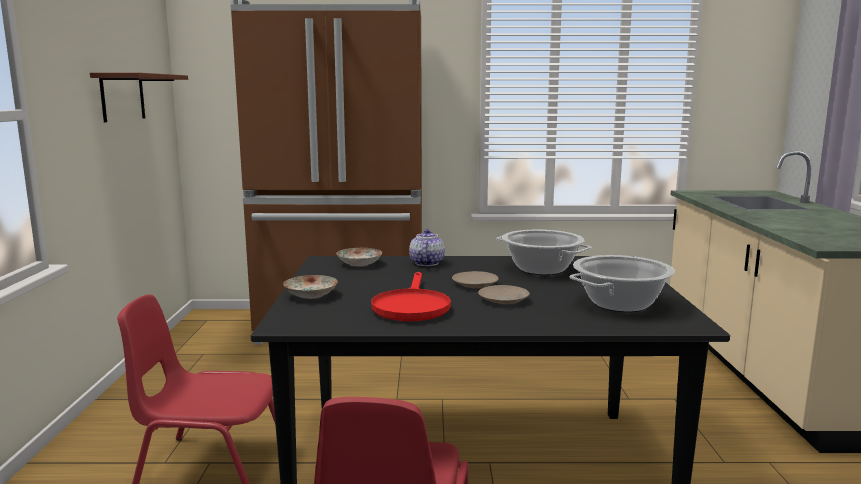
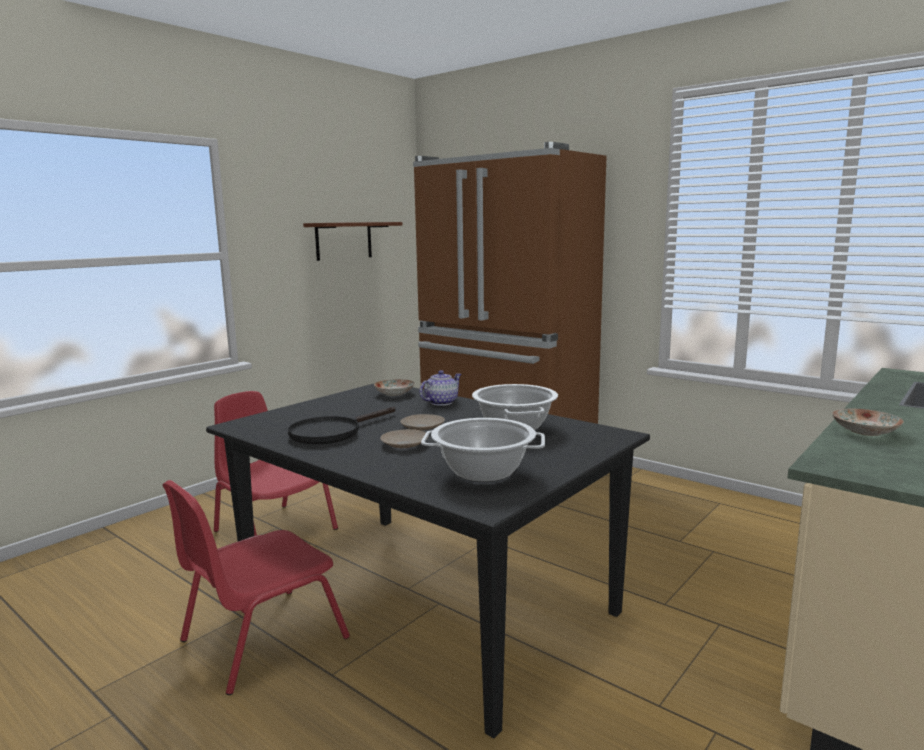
camera: 40 degrees right, 0 degrees up
(310, 295) = (301, 409): plate -> plate (864, 431)
(411, 306) = (333, 432): red frying pan -> black frying pan

